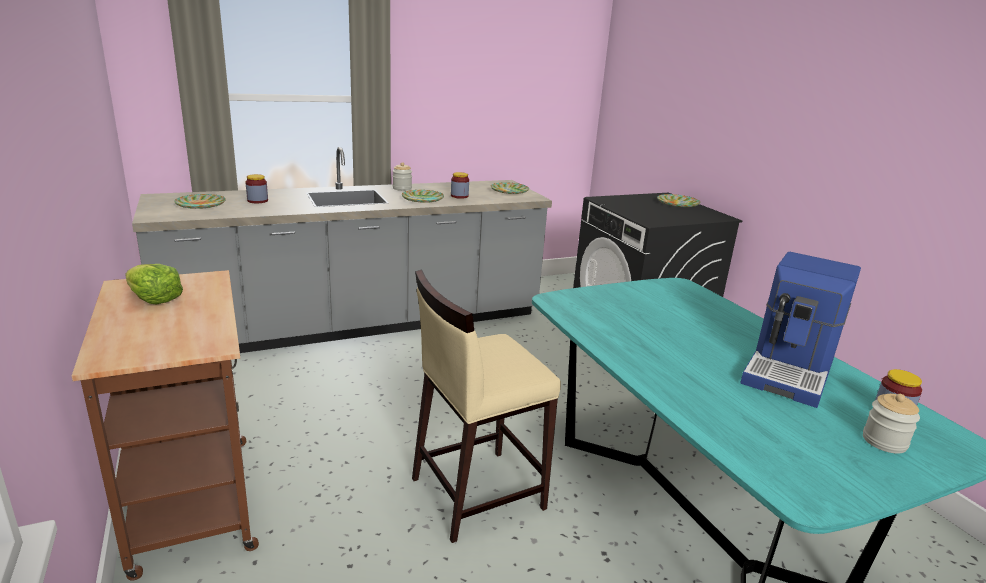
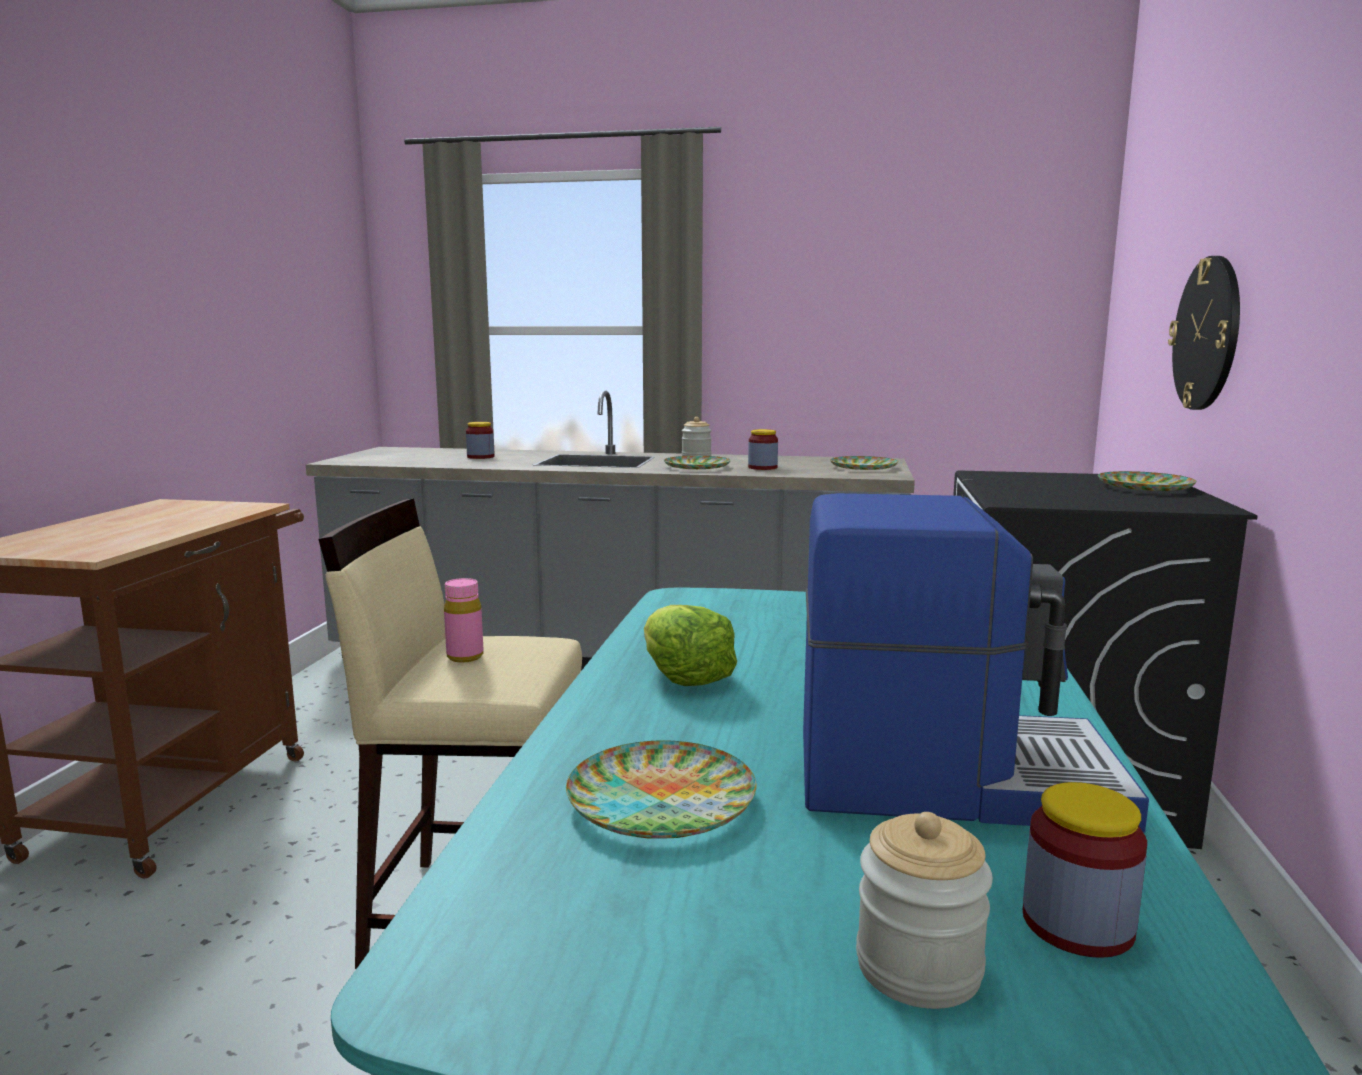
camera: 35 degrees right, 10 degrees down
(154, 299) = (155, 515): lettuce -> lettuce (684, 676)
(201, 205) = (411, 456): plate -> plate (661, 801)
(485, 359) = (465, 657): none -> pink bottle
(697, 127) = (1207, 334): none -> wall clock
(790, 371) = (950, 775): coffee machine -> coffee machine turned 150 degrees counterclockwise

